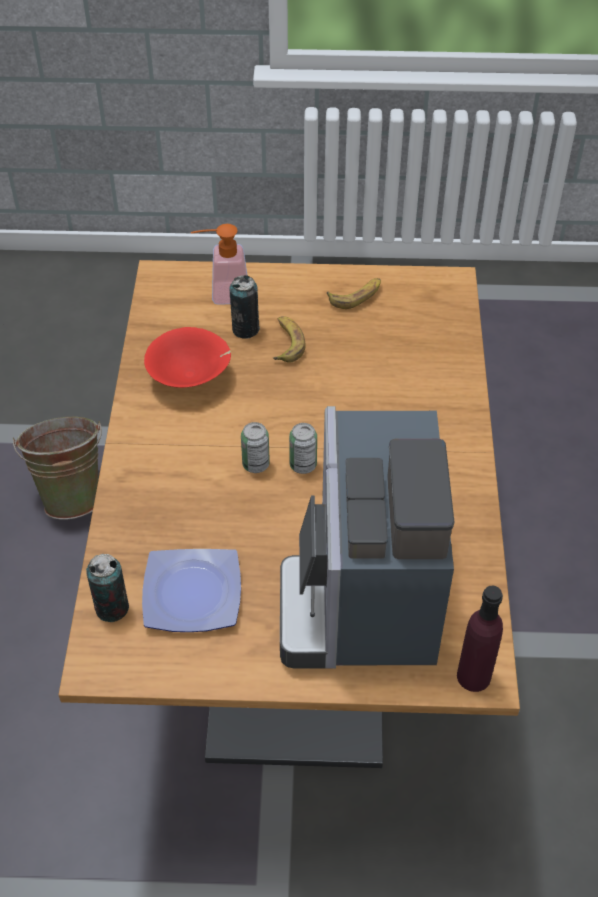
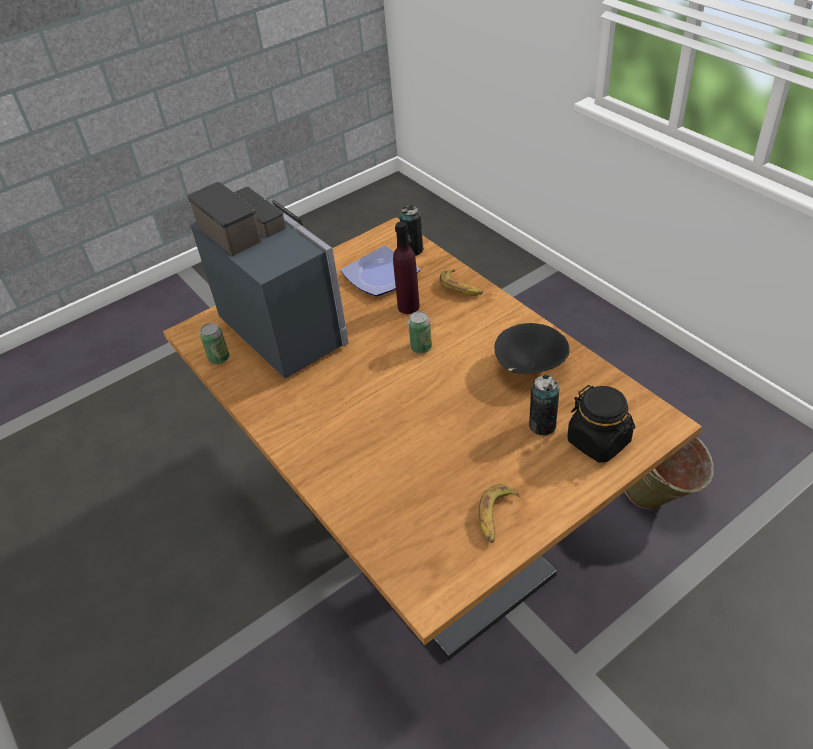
camera: 145 degrees right, 5 degrees down
(191, 378) = (529, 368): red bowl -> black bowl
(222, 294) = (599, 441): soap dispenser -> black jar
(286, 343) = (499, 436): banana -> banana (461, 288)
(303, 465) = (391, 365): can -> can (219, 358)
(473, 676) = (196, 328): purple bottle -> purple bottle (408, 307)

